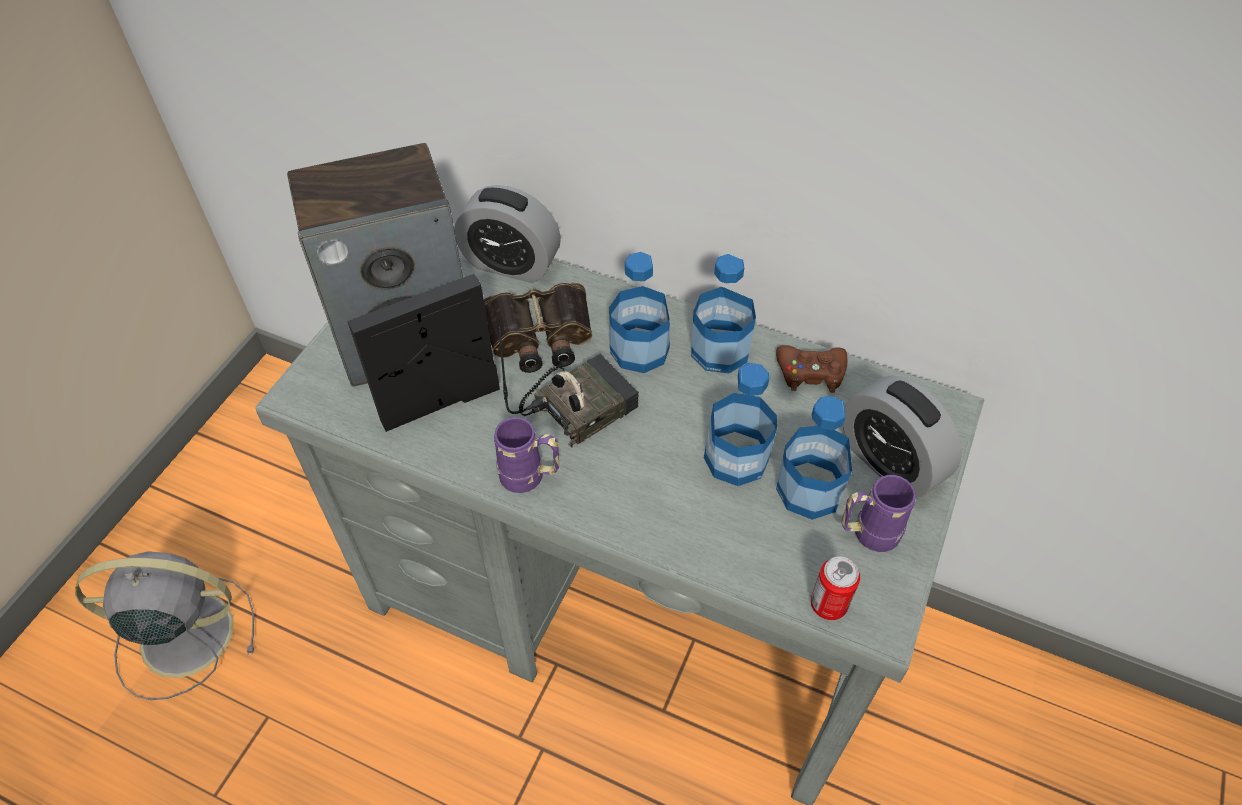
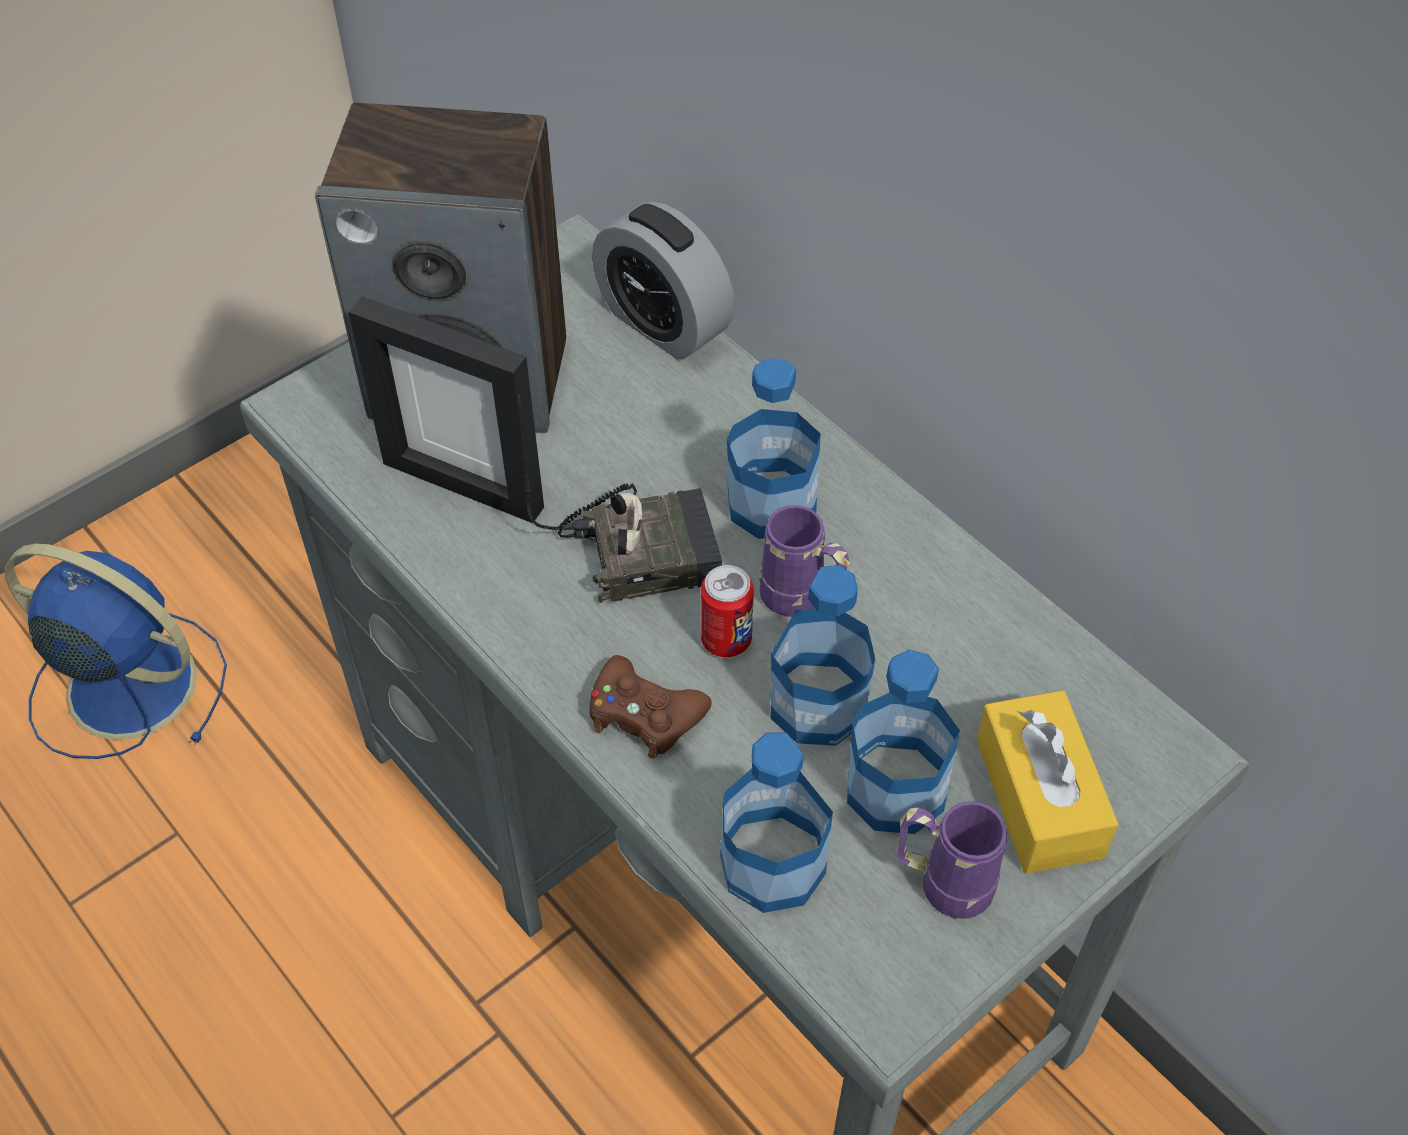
camera: 25 degrees right, 0 degrees up
(182, 634) = (126, 684): grey fan -> blue fan
(440, 404) = (465, 482): picture frame -> picture frame turned 150 degrees counterclockwise
(530, 477) = (524, 622): purple mug -> purple mug (802, 600)
(539, 336) = (645, 437): binoculars -> none
(720, 350) = (885, 546): bottle -> bottle (772, 864)
(810, 373) = (999, 626): brown game controller -> brown game controller (644, 715)
(828, 604) = (826, 954): can -> can (726, 640)
(889, 462) = (1039, 797): alarm clock -> yellow tissue box

